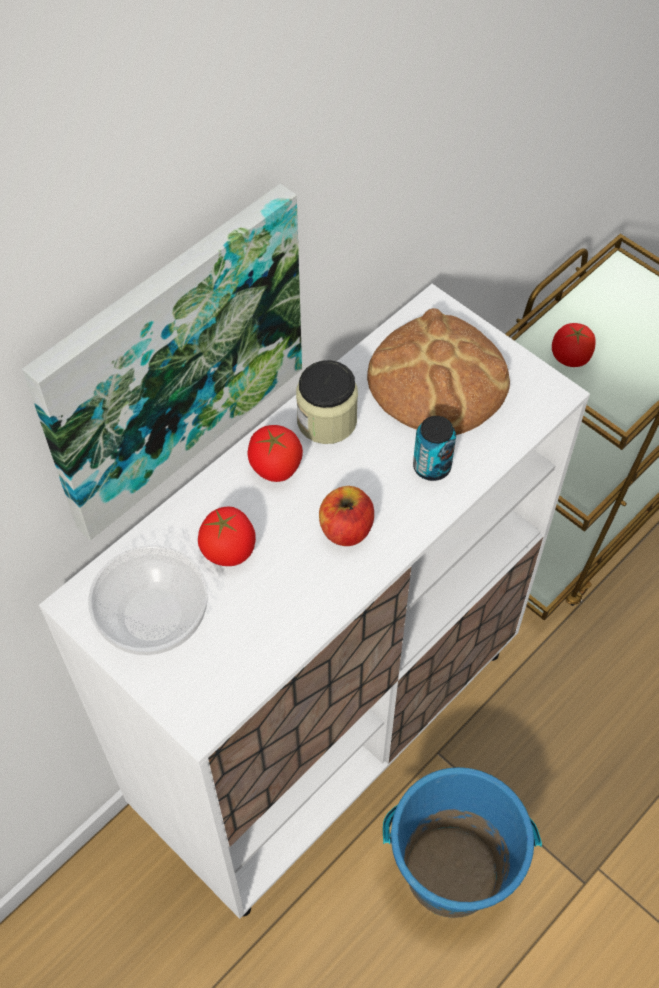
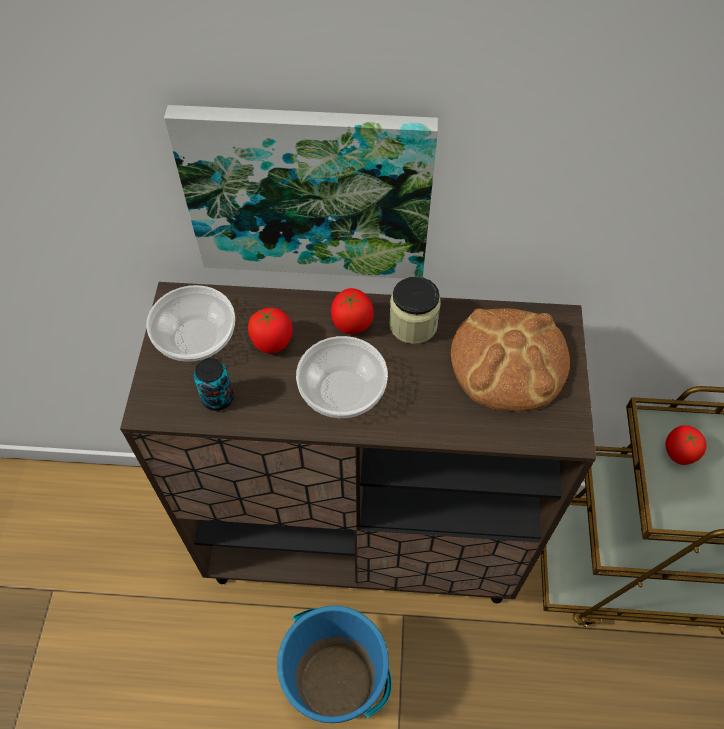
camera: 50 degrees right, 0 degrees up
(330, 731) = (363, 542): white cabinet -> brown cabinet
(346, 529) = (344, 391): apple -> bowl
(432, 466) = (436, 405): can -> can (218, 398)

